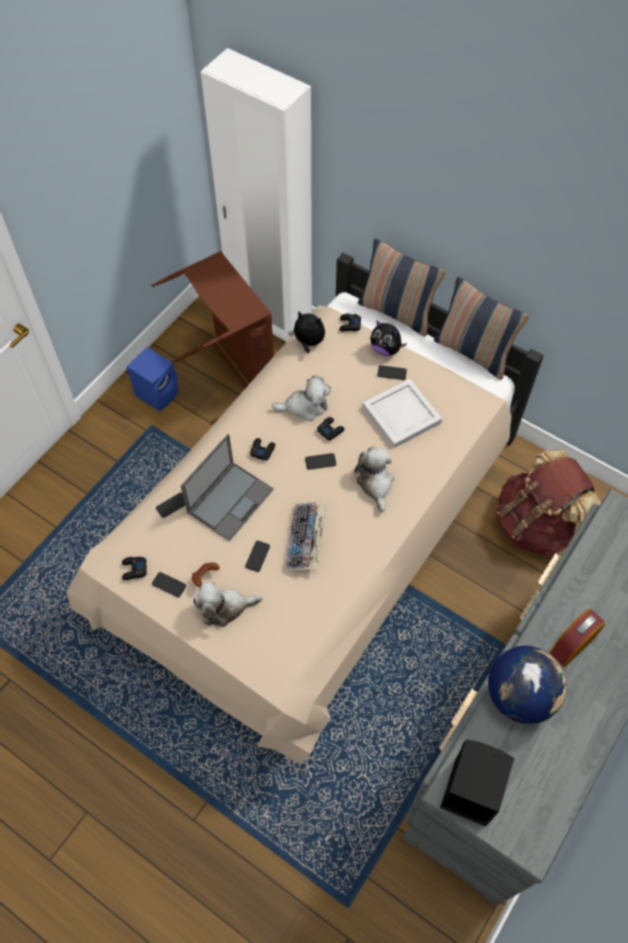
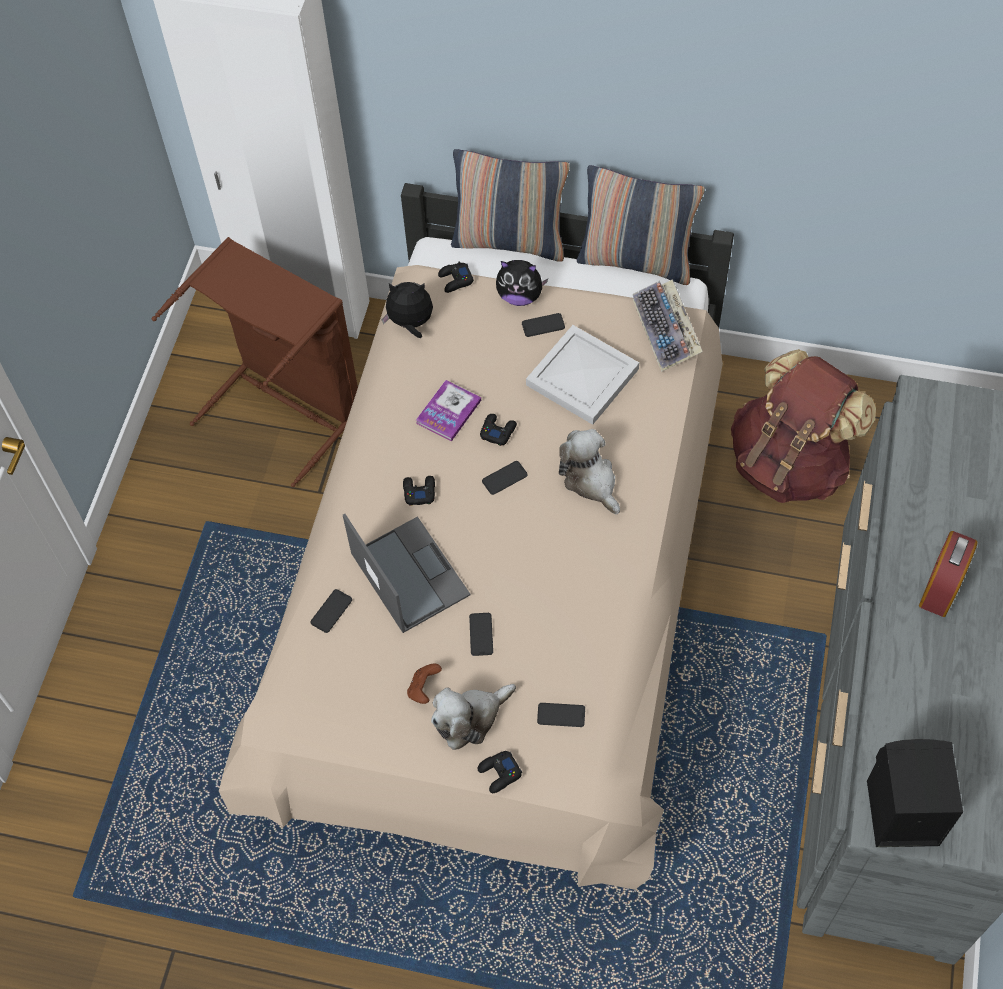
camera: 20 degrees left, 0 degrees up
(134, 570) = (322, 717): black game controller -> black game controller (499, 773)
(158, 393) = (194, 472): blue speaker -> none
(169, 585) = (380, 718): phone -> phone (561, 715)
(230, 500) = (408, 574): laptop -> laptop turned 45 degrees counterclockwise
(305, 406) = (448, 411): plush toy -> book
(306, 541) = (535, 589): keyboard -> keyboard (667, 331)
(520, 695) = (907, 672): globe -> none

